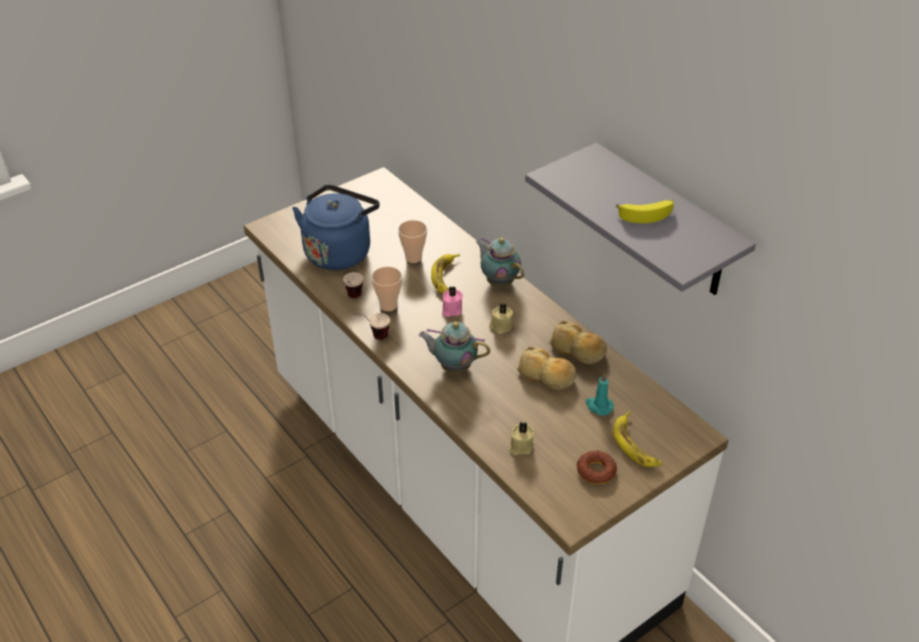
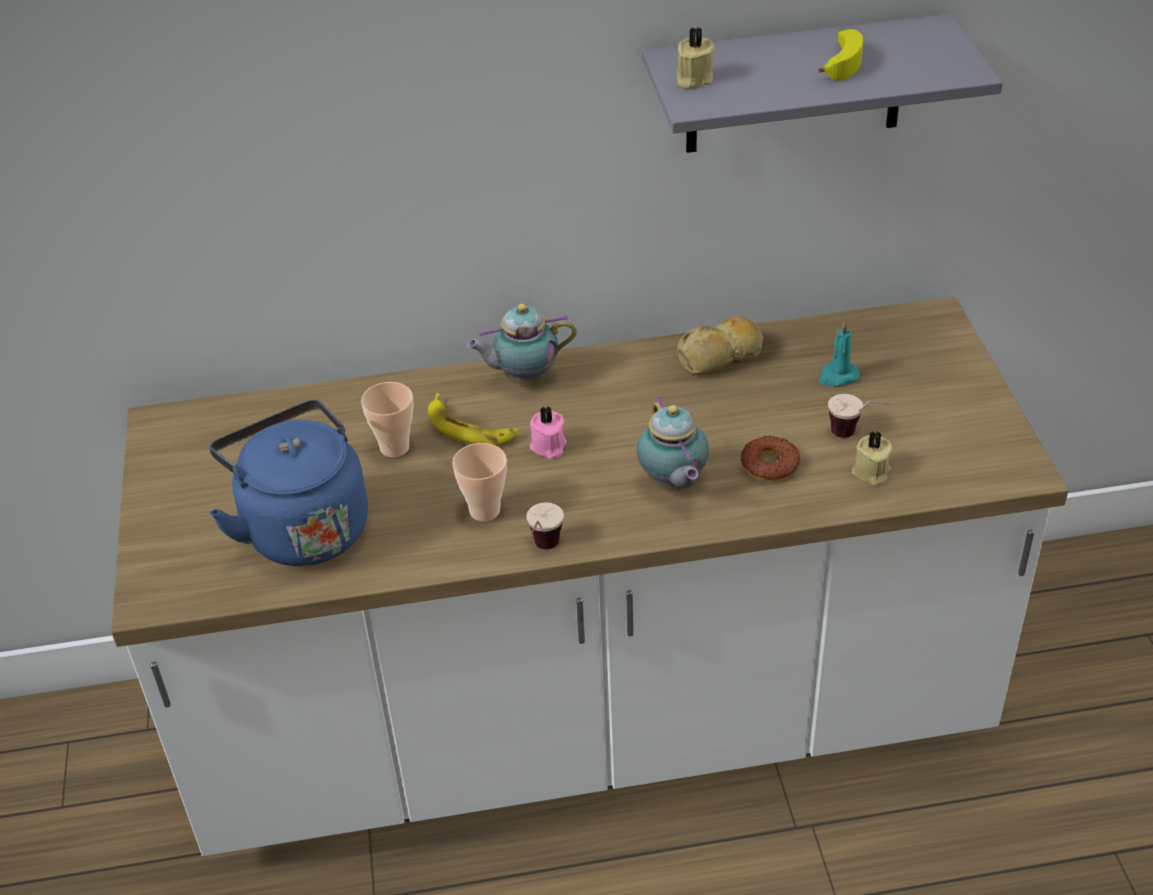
camera: 60 degrees left, 0 degrees up
(352, 299) = (436, 547): cup -> cup (855, 436)
(453, 367) = (673, 485): teapot -> teapot turned 60 degrees counterclockwise
(500, 326) = (621, 410): beige candle -> beige candle (693, 79)
(546, 376) = (752, 401): bread -> none
(596, 471) = (951, 420): donut -> donut (769, 464)
(635, 445) = (924, 371): banana -> none

